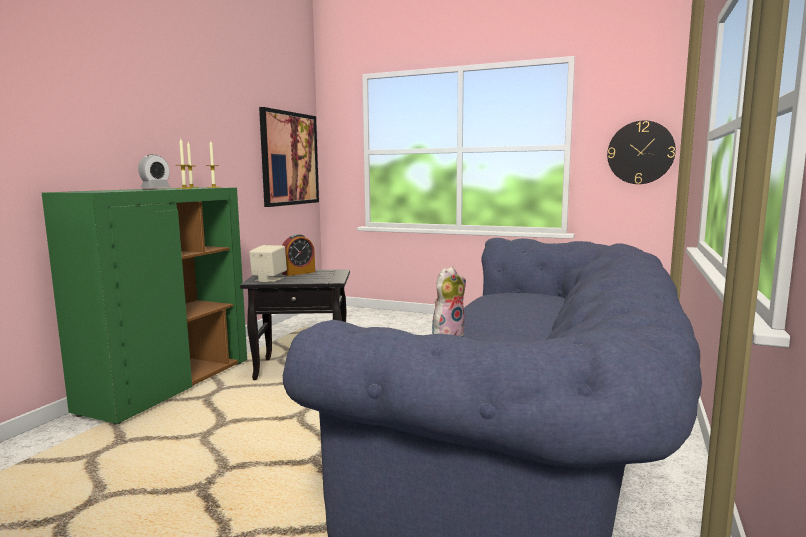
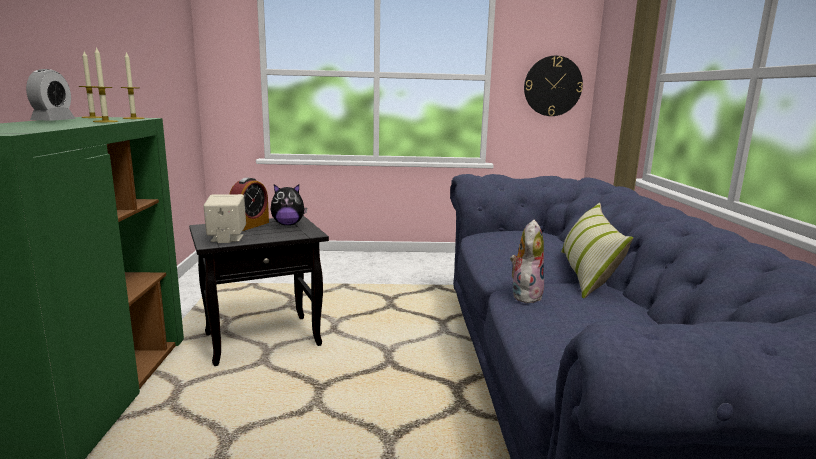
camera: 25 degrees left, 5 degrees up
(289, 159) = (173, 76): picture -> none
(327, 274) = (288, 224): none -> plush toy
(534, 328) = (587, 274): none -> pillow

